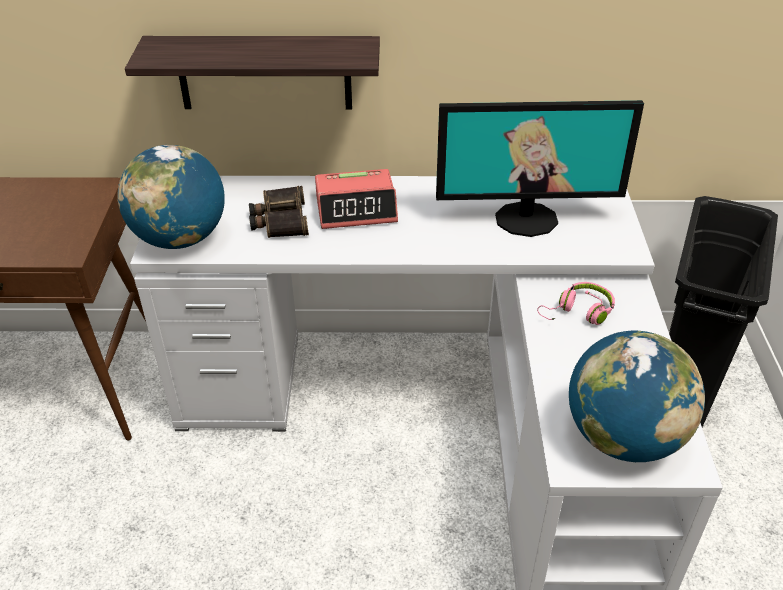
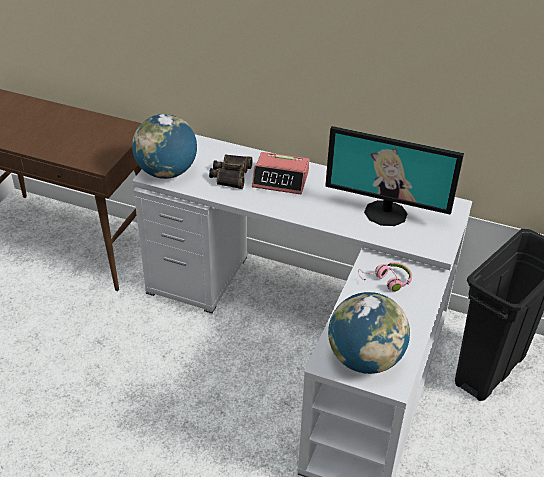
camera: 20 degrees right, 0 degrees up
(264, 72) = (244, 80): shelf -> none

